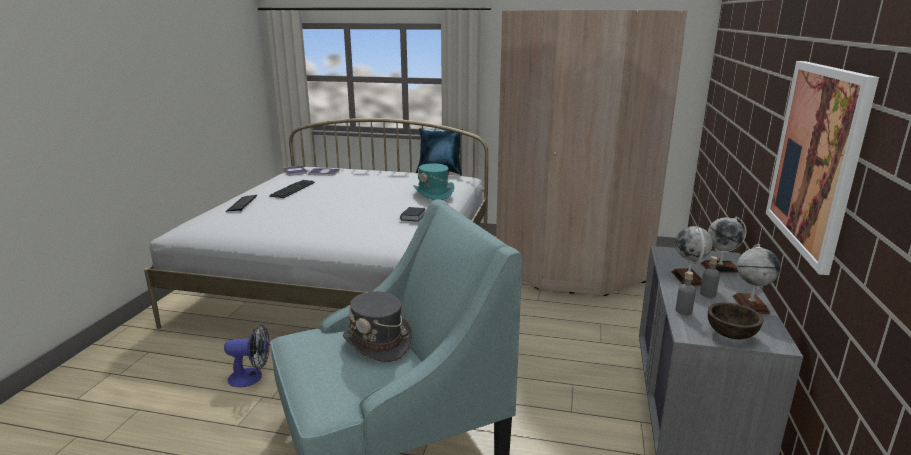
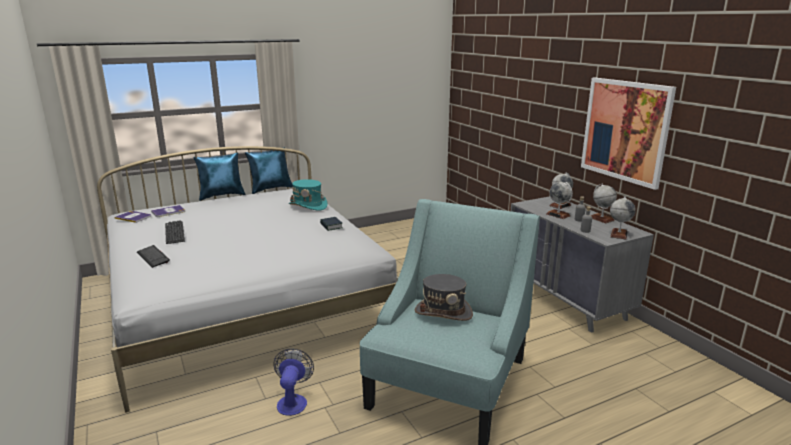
camera: 40 degrees left, 0 degrees up
(251, 377) = (293, 401): fan -> fan turned 45 degrees counterclockwise
(389, 169) = (222, 195): none -> blue pillow
(571, 271) = (401, 244): beige wardrobe -> none
(731, 334) = (618, 234): brown bowl -> globe

